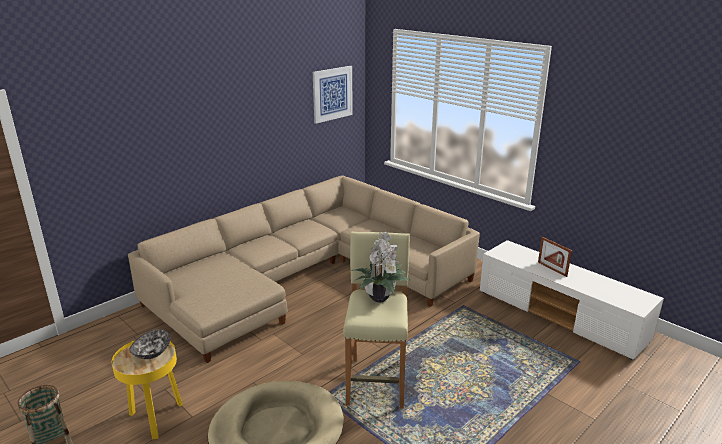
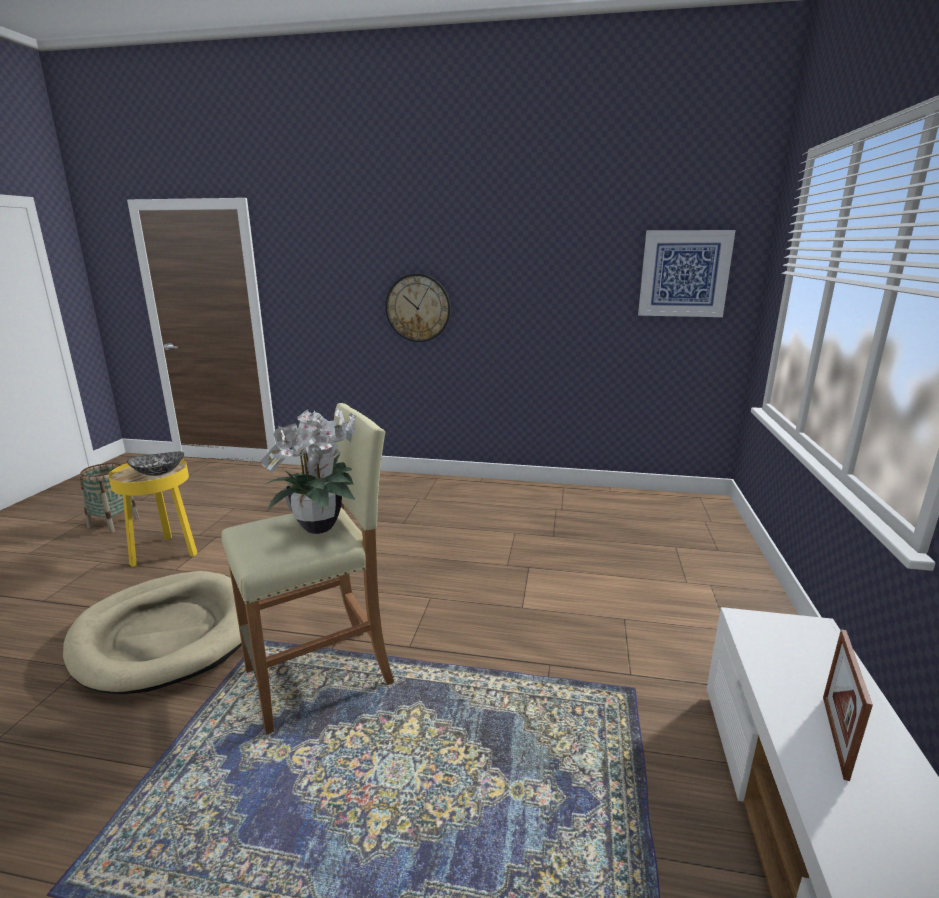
camera: 55 degrees right, 5 degrees down
(182, 153) = (418, 308): none -> wall clock
(306, 278) = (506, 523): beige sofa -> none

